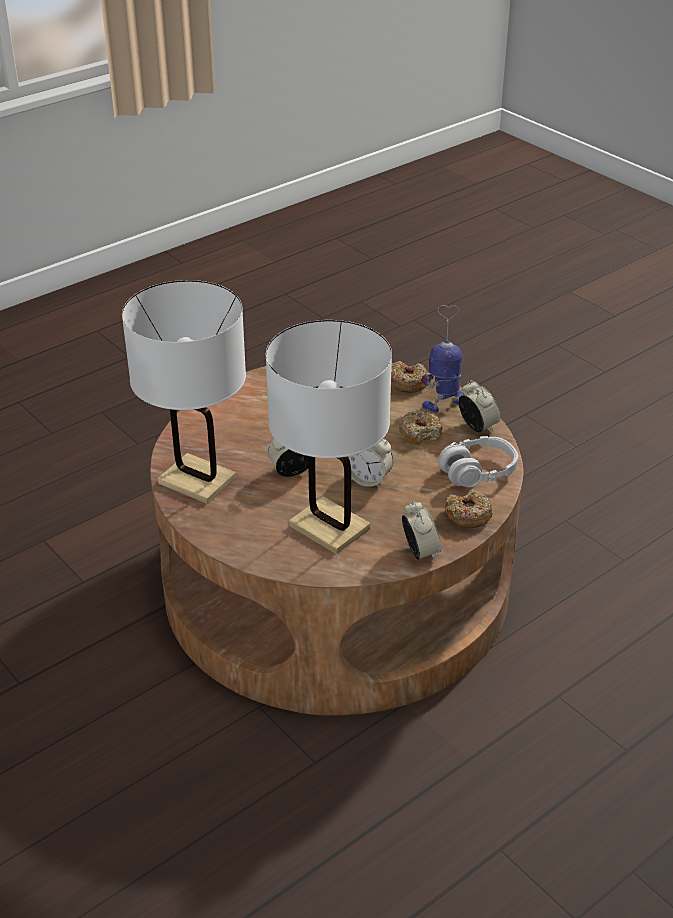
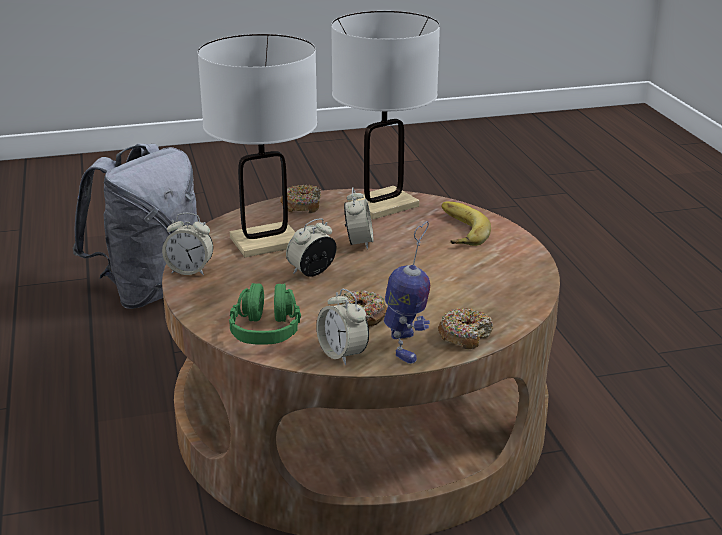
camera: 115 degrees right, 10 degrees down
(190, 860) = (150, 291): none -> grey backpack
(229, 425) = (457, 230): none -> banana
(468, 515) = (209, 305): donut -> donut (302, 206)
(477, 427) = (342, 354): alarm clock -> alarm clock turned 60 degrees clockwise
(477, 472) = (266, 330): grey headphones -> green headphones

